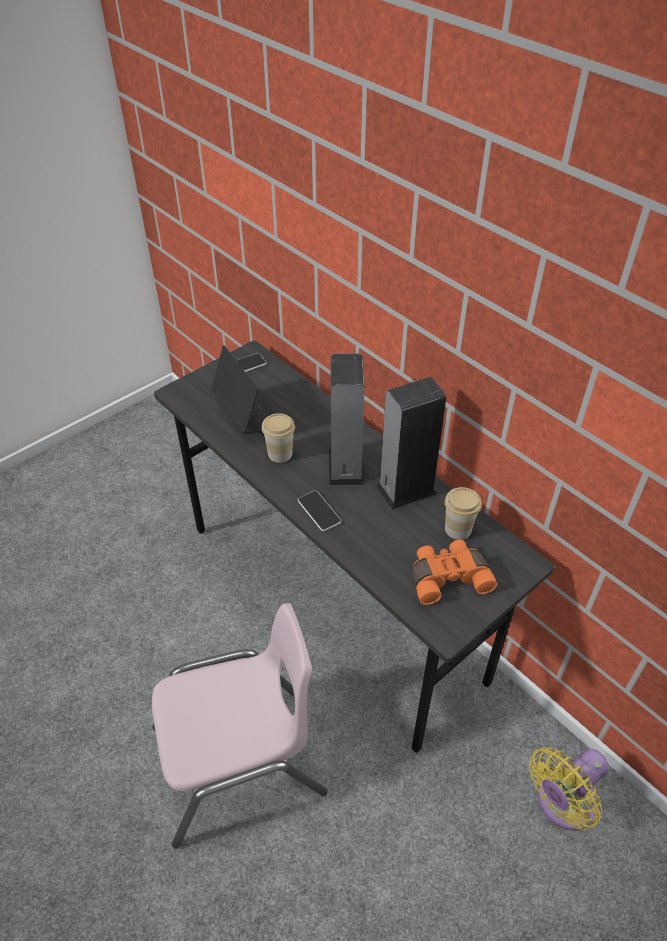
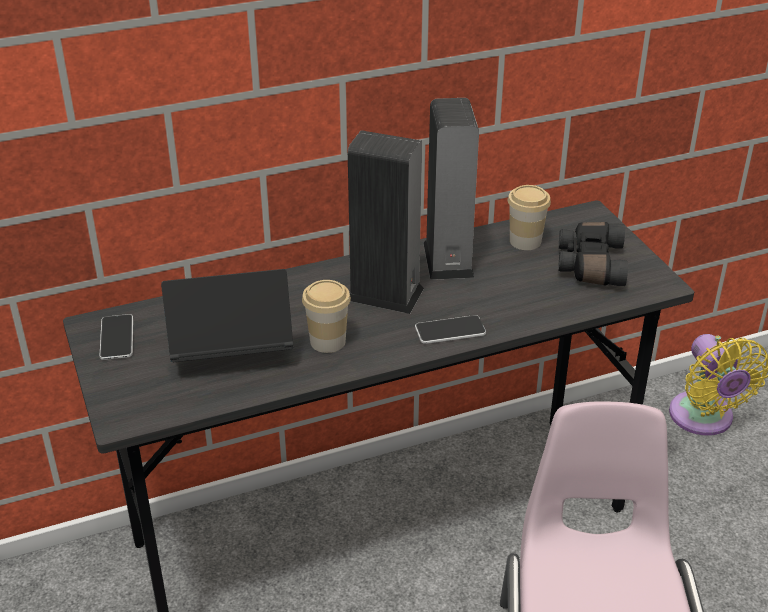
camera: 70 degrees left, 10 degrees down
(448, 577) = (589, 265): orange binoculars -> black binoculars

